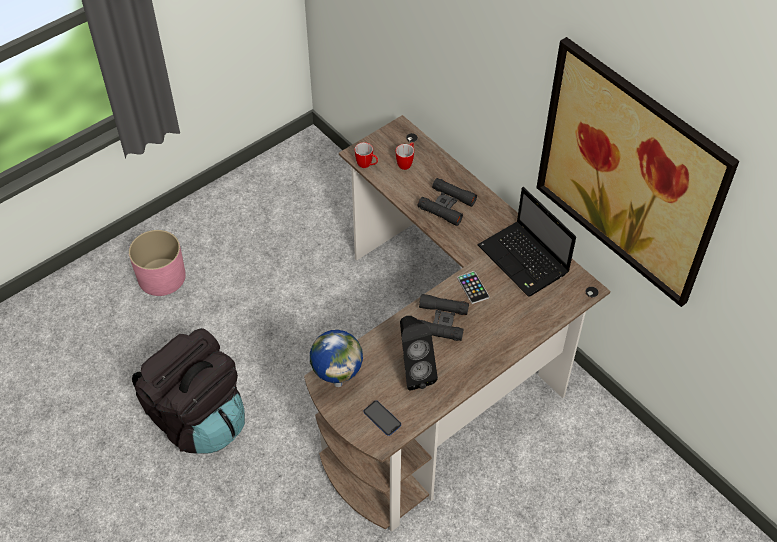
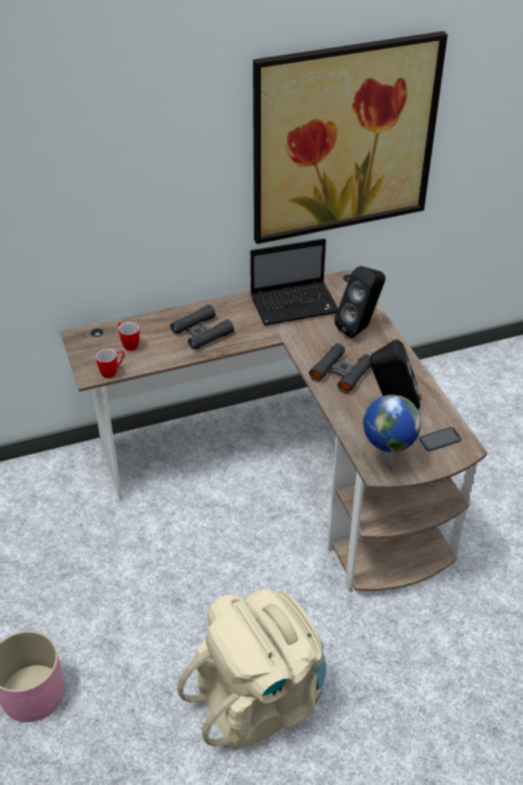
camera: 70 degrees left, 10 degrees down
(197, 418) = (259, 700): black backpack -> beige backpack
(473, 288) = (311, 342): phone -> none
(514, 320) = (360, 328): none -> black speaker

